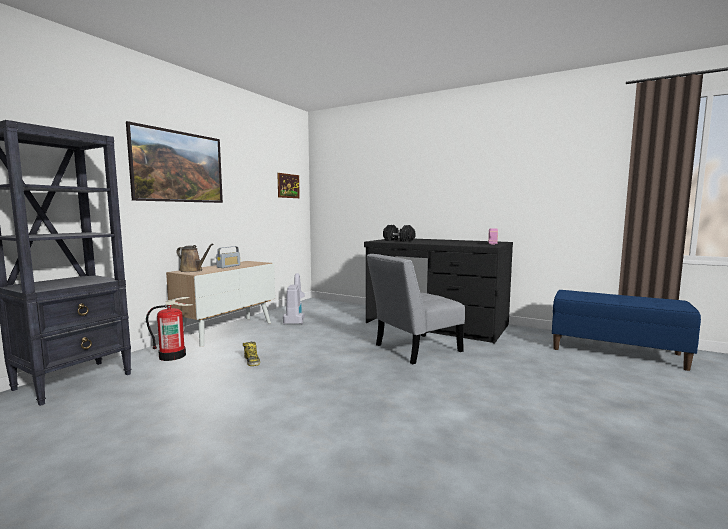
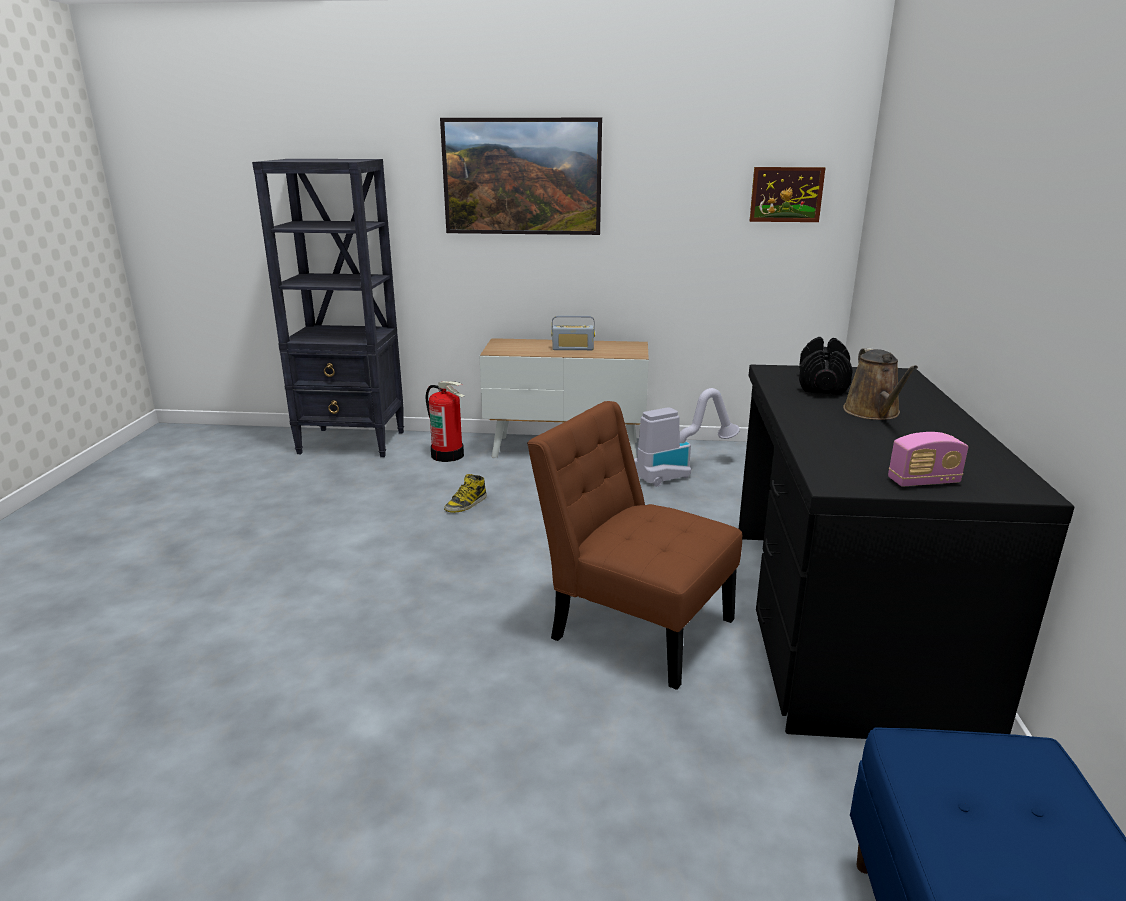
camera: 65 degrees right, 15 degrees up
(192, 270) = (514, 344): brown watering can -> brown watering can (873, 413)
(414, 349) = (634, 625): grey chair -> brown chair

